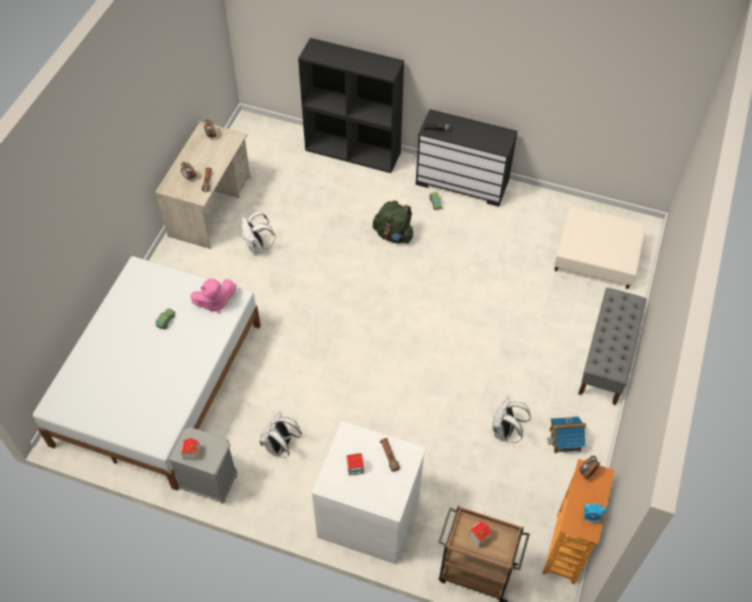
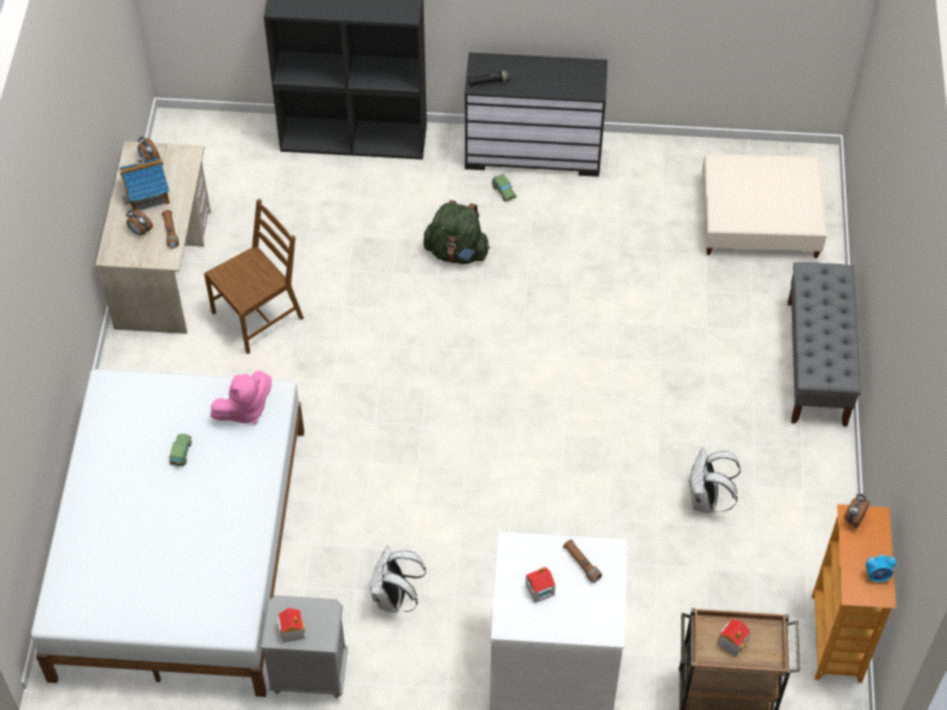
camera: 15 degrees left, 0 degrees up
(257, 247) = (258, 315): white backpack -> brown chair
(565, 440) = (792, 491): toy house -> toy house (147, 194)

